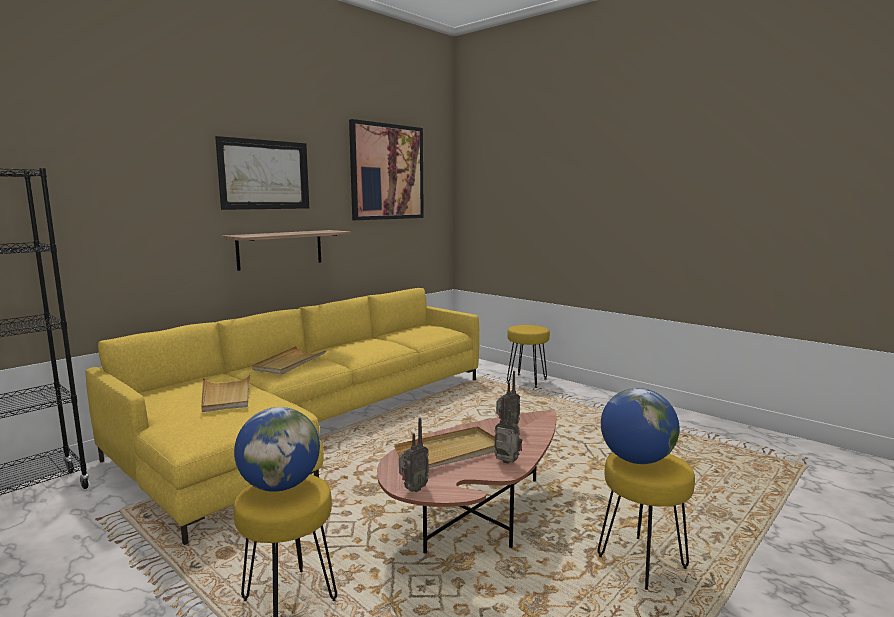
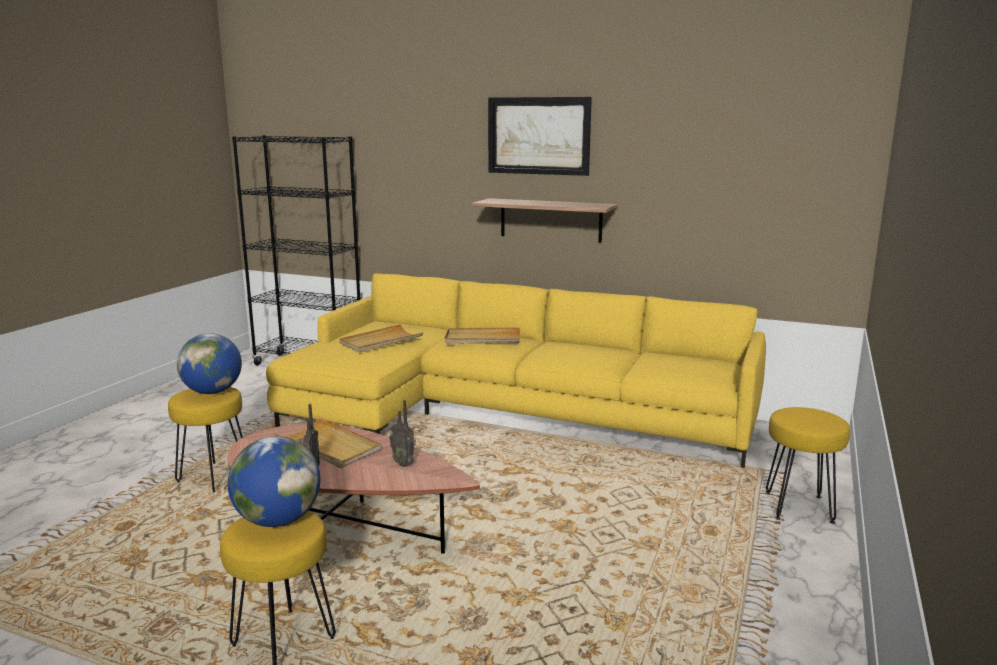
camera: 70 degrees right, 5 degrees up
(387, 172) = (727, 128): picture -> none
(413, 489) = (249, 443): radio -> none

